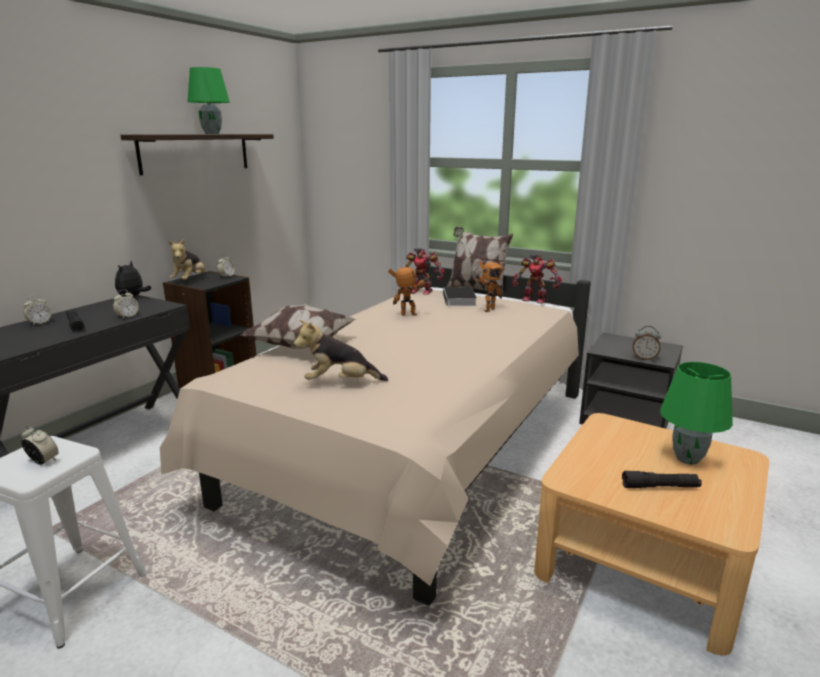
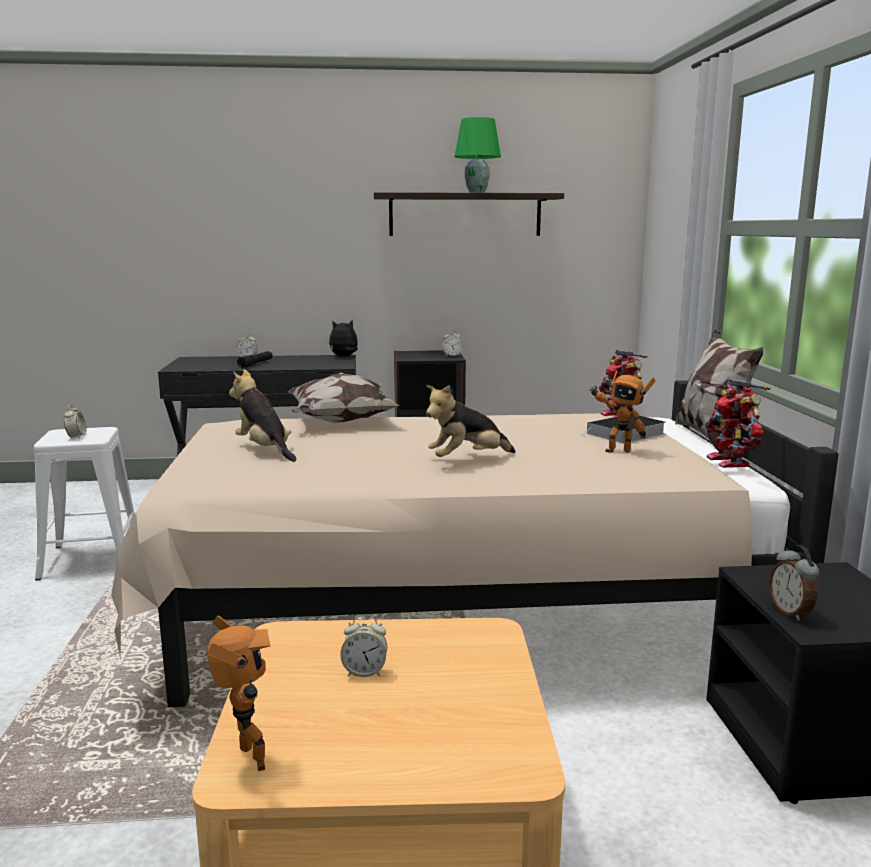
camera: 55 degrees right, 5 degrees down
(127, 316) = (295, 366): alarm clock -> alarm clock (365, 672)
(190, 280) = (415, 353): plush toy -> plush toy (467, 460)
(409, 316) = (511, 429): toy robot -> toy robot (246, 761)
(660, 487) = (325, 702): black flashlight -> none
(686, 459) = (442, 713): green table lamp -> none

